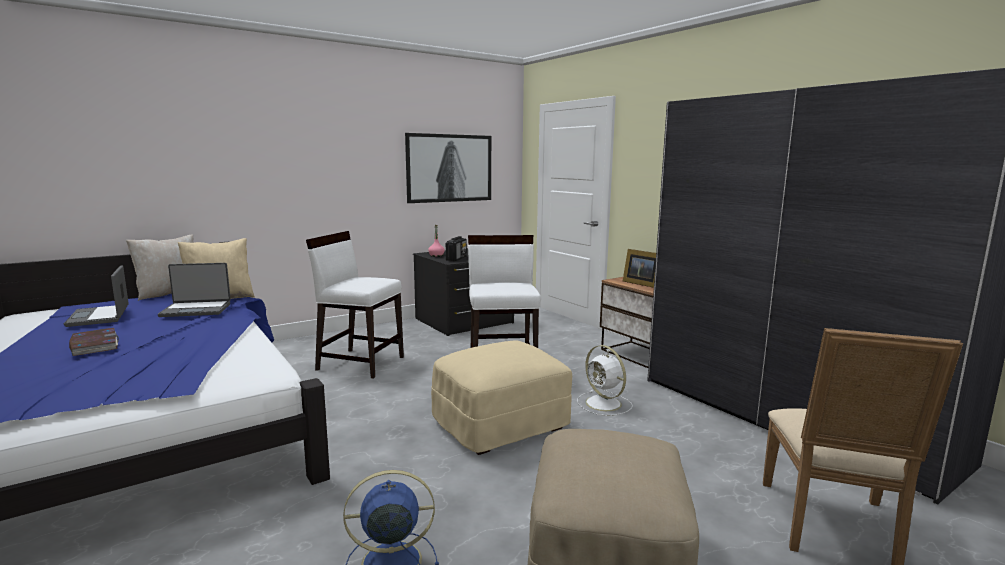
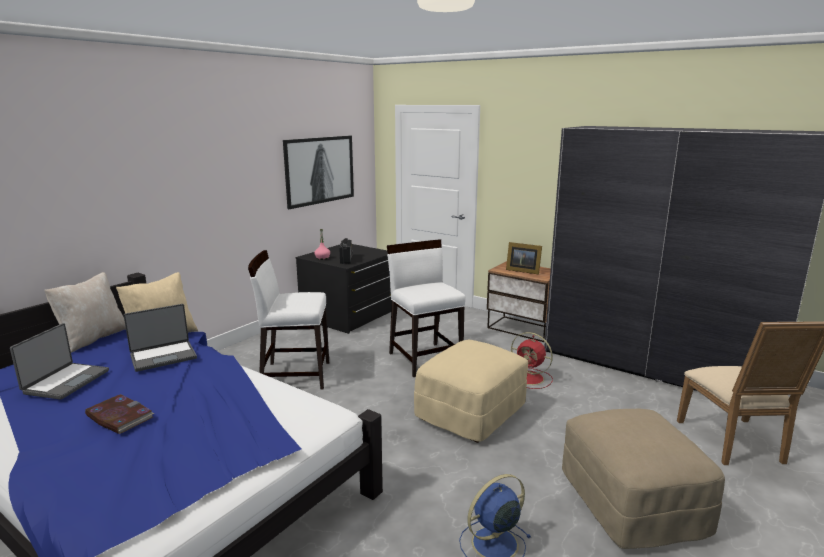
camera: 20 degrees left, 5 degrees up
(100, 317) = (65, 382): laptop -> laptop turned 120 degrees counterclockwise
(604, 404) = (530, 378): white fan -> red fan

